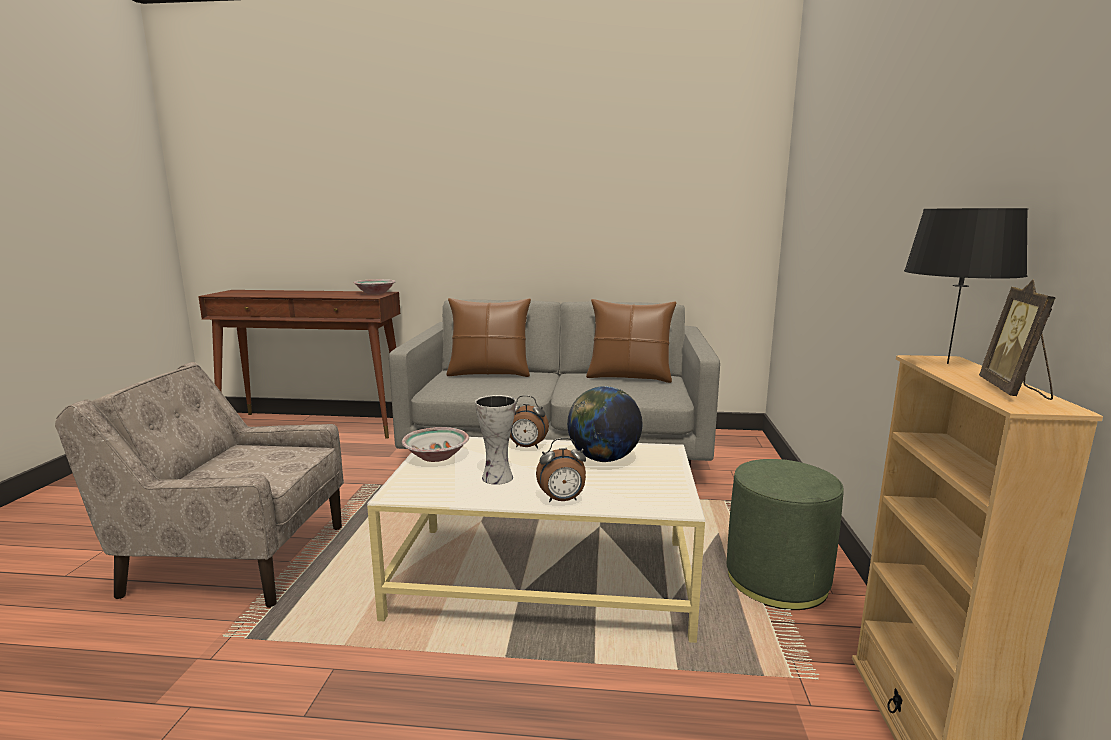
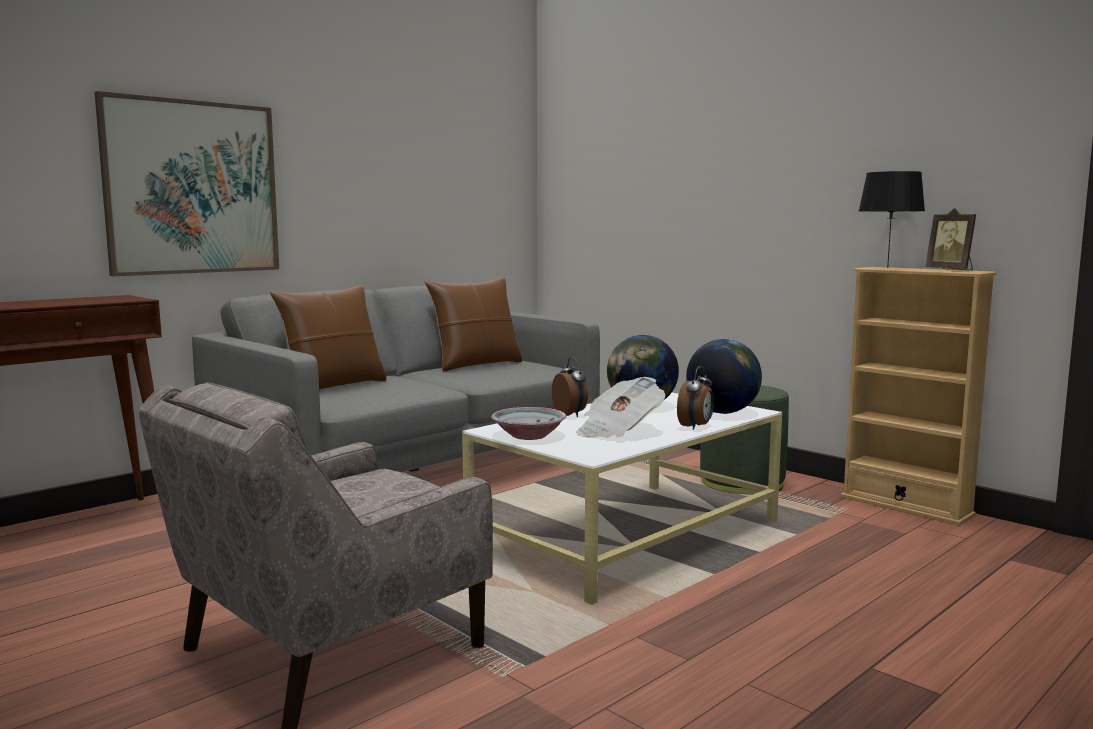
camera: 50 degrees left, 5 degrees down
(375, 293) = (107, 297): bowl -> none
(444, 221) = (192, 188): none -> picture
(495, 477) = (618, 431): vase -> newspaper
(527, 447) = (571, 415): alarm clock -> alarm clock turned 75 degrees counterclockwise
(641, 495) = (722, 413): none -> globe

